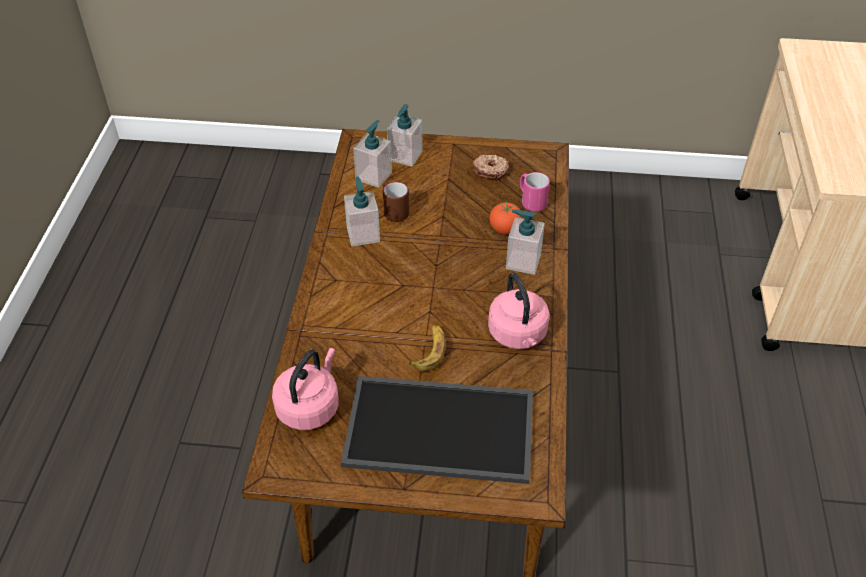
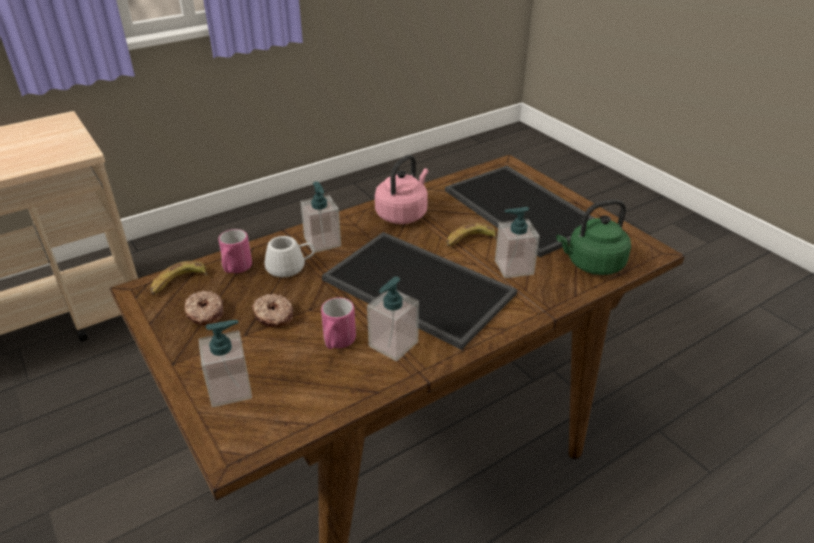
camera: 130 degrees left, 10 degrees down
(310, 406) = (592, 264): pink kettle -> green kettle
(374, 176) = (292, 393): soap dispenser -> soap dispenser (513, 267)
(394, 212) = (337, 343): brown mug -> pink mug
(407, 278) = (415, 287): none -> tray
(453, 197) = (273, 316): none -> donut
(505, 229) = (291, 267): tomato -> white mug
(541, 171) = (178, 283): none -> banana

